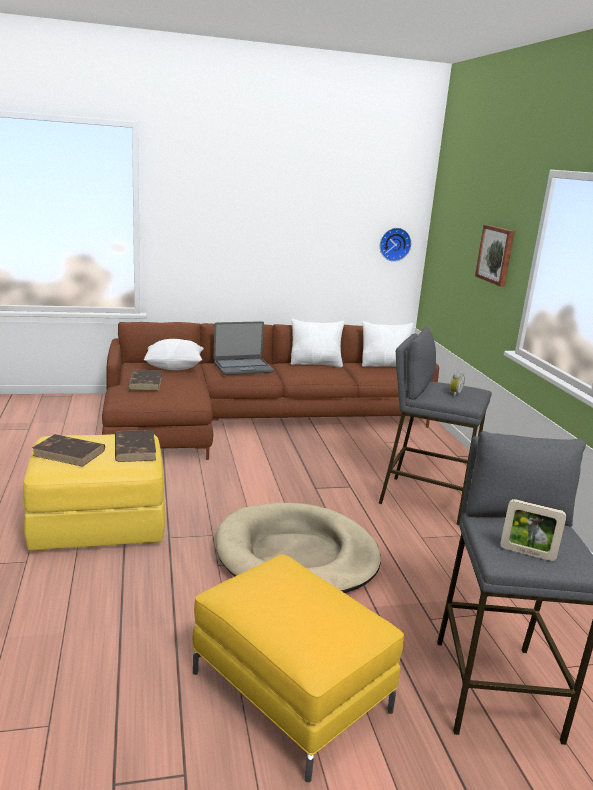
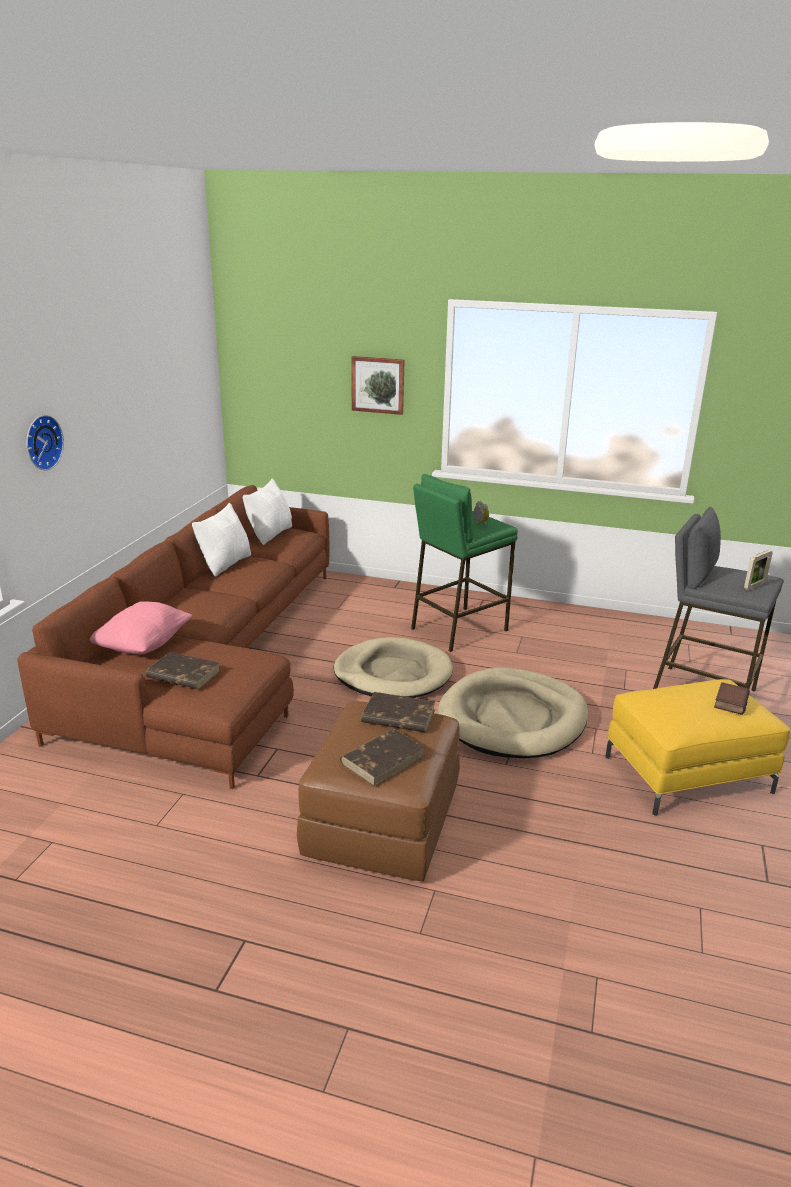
camera: 60 degrees left, 5 degrees up
(99, 523) = (382, 822): yellow ottoman -> brown ottoman
(174, 367) = (143, 645): white pillow -> pink pillow
(243, 367) = (196, 604): laptop -> none
(310, 485) = (393, 674): none -> beige dog bed
(316, 623) = (729, 701): none -> book
(394, 244) = (201, 395): wall clock -> wall clock (41, 442)
(425, 499) = (458, 629): grey stool -> green stool

